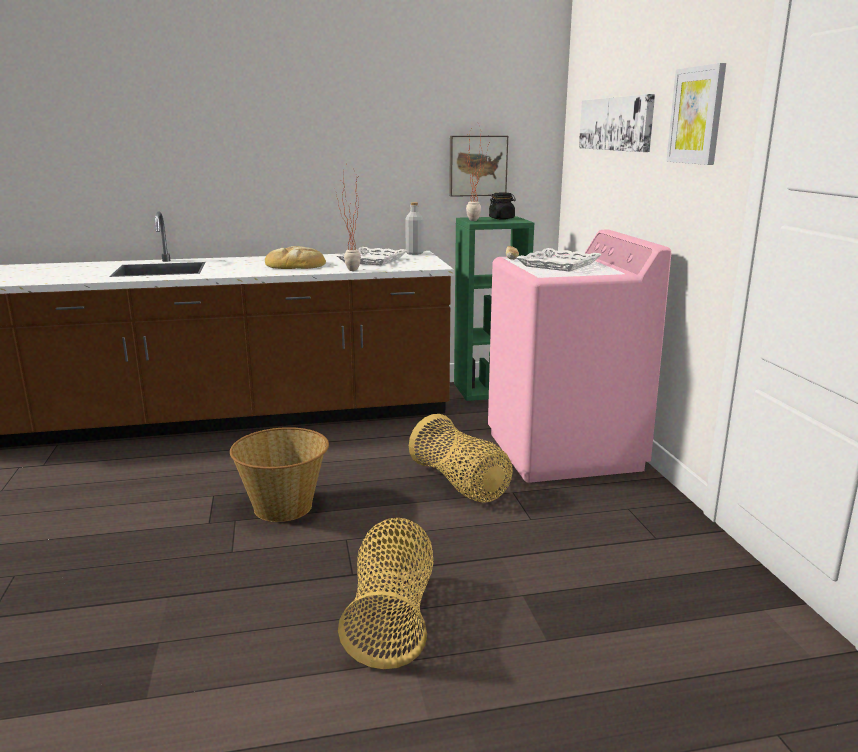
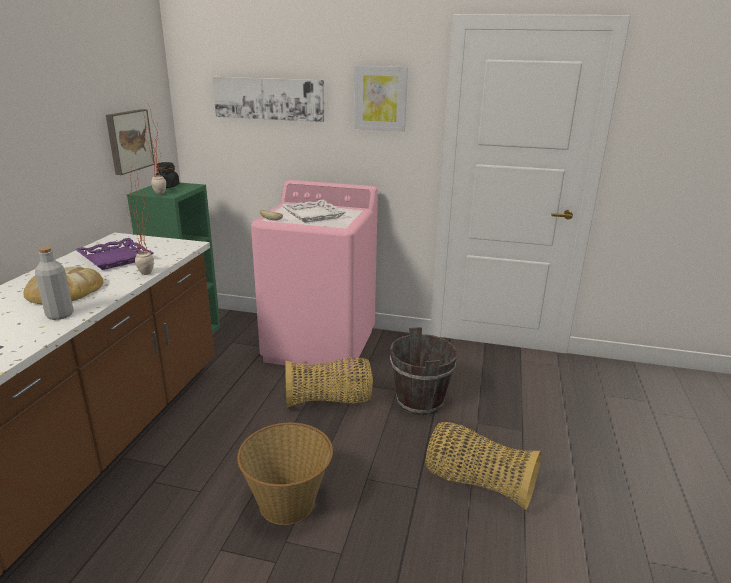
camera: 65 degrees left, 5 degrees up
(372, 260) = (115, 258): white tray -> purple tray
(414, 253) = (116, 239): grey bottle -> grey bottle (60, 315)
(524, 541) = (420, 401): none -> brown bucket

